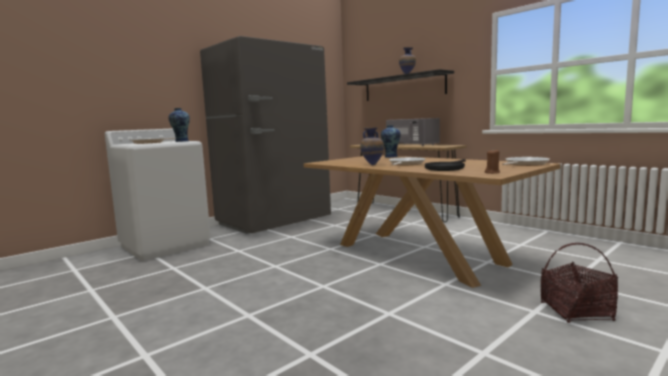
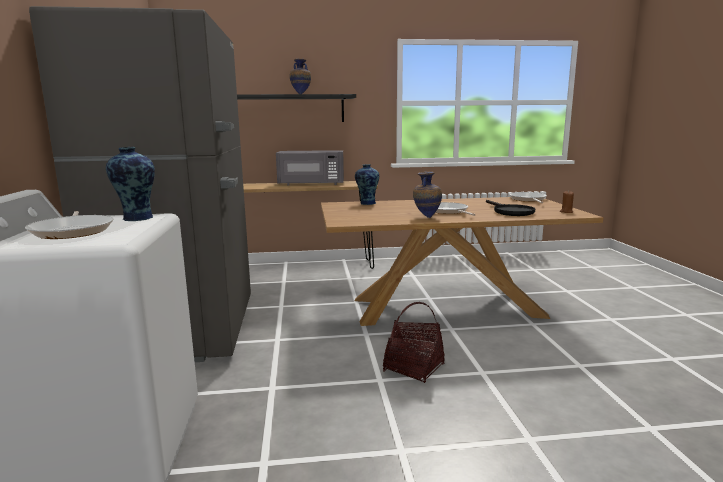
camera: 55 degrees left, 5 degrees up
(576, 312) = (619, 309): basket -> basket (414, 368)

